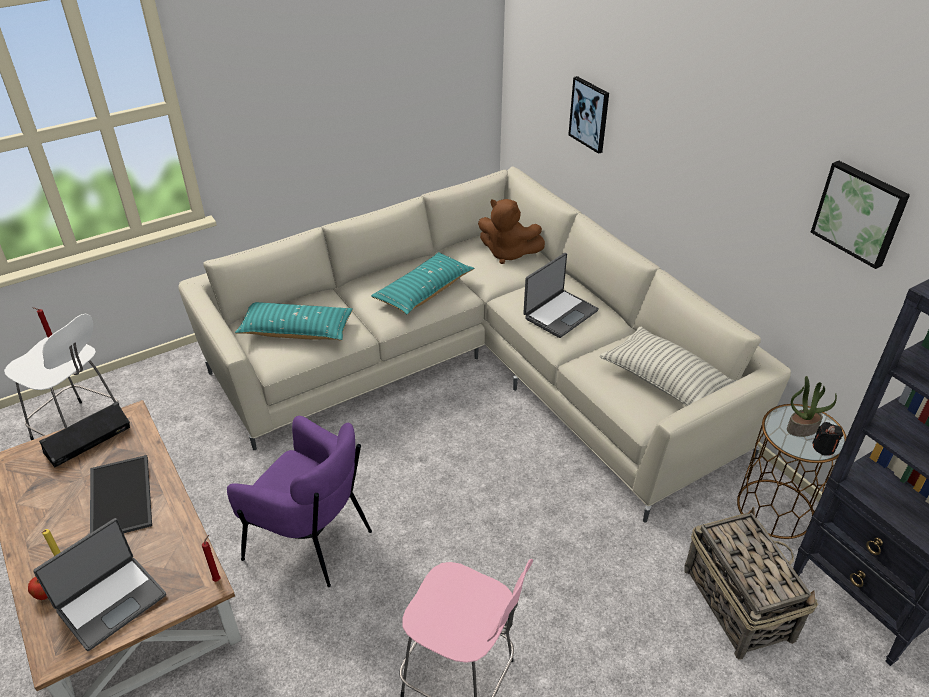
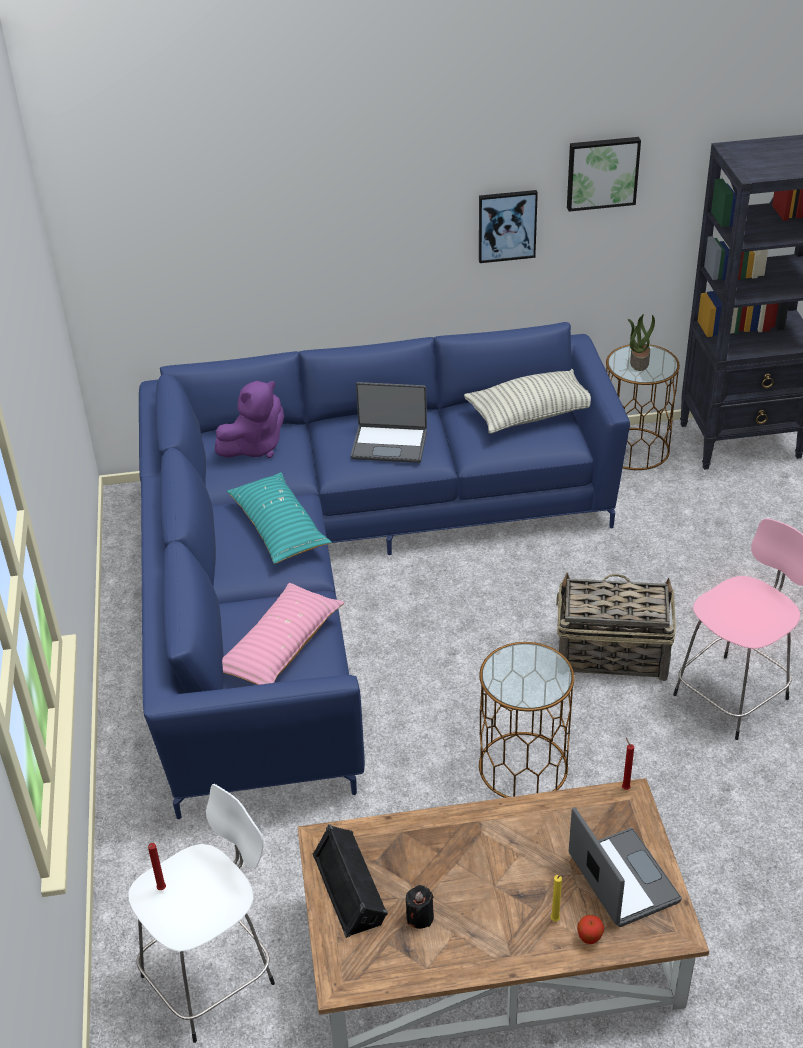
camera: 65 degrees left, 0 degrees up
(119, 496) = (465, 862): tray -> none
(296, 330) = (281, 646): turquoise pillow -> pink pillow
(312, 540) = (523, 766): purple armchair -> brown side table
(480, 367) = (337, 569): beige sofa -> blue sofa
(508, 253) = (255, 447): brown plush toy -> purple plush toy
(559, 314) = (389, 444): laptop -> laptop turned 120 degrees clockwise
(589, 114) = (245, 251): picture -> picture (507, 225)
(737, 602) = (718, 508): basket -> basket (610, 654)
(823, 448) = (665, 361): black candle -> black candle (420, 917)

